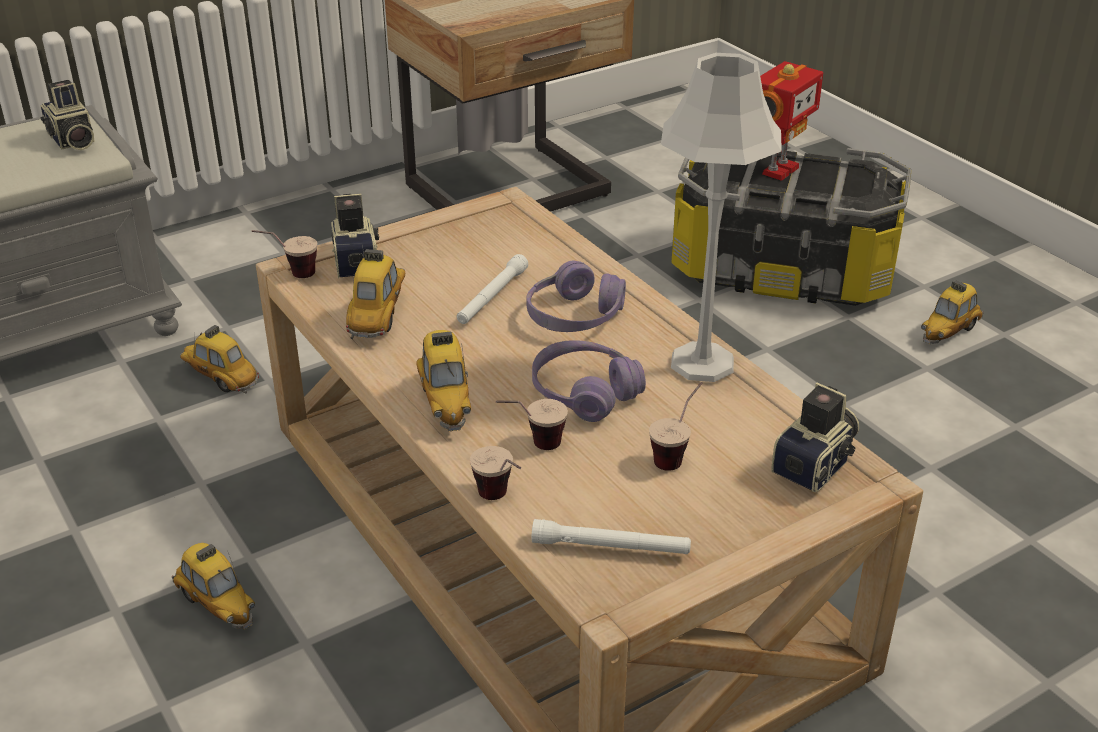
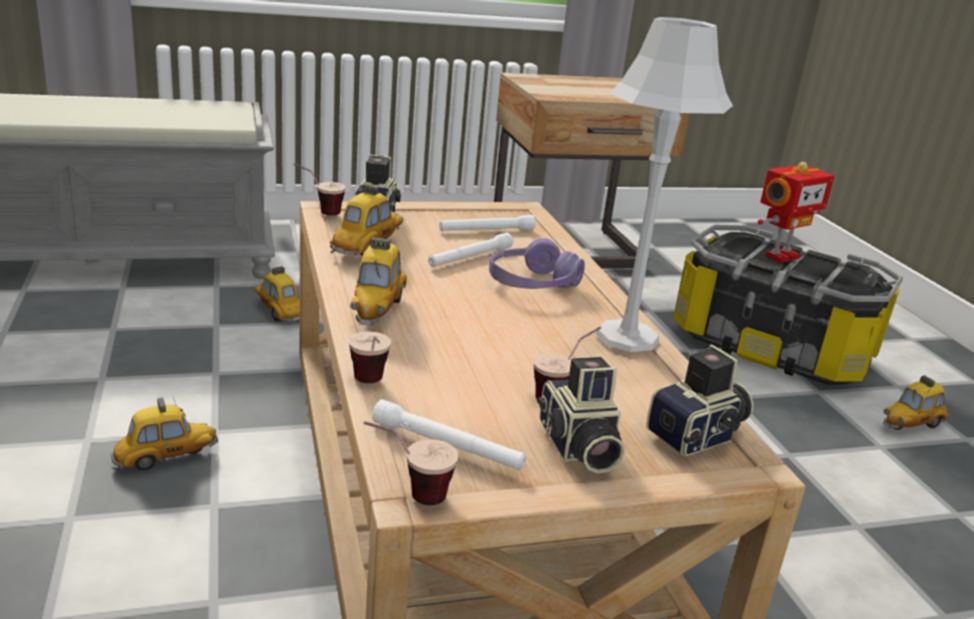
camera: 15 degrees right, 10 degrees down
(72, 141) = (226, 114): camera -> camera (577, 447)
(217, 605) = (166, 457): toy car -> toy car turned 90 degrees counterclockwise
(485, 250) = (486, 231): none -> white flashlight
(531, 446) = (430, 357): cup -> cup (407, 495)
(584, 393) = (505, 333): purple headphones -> none

